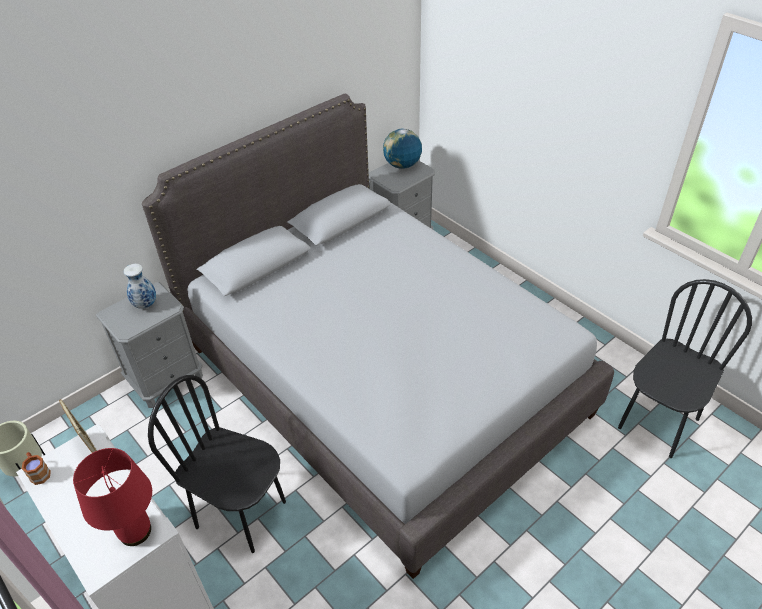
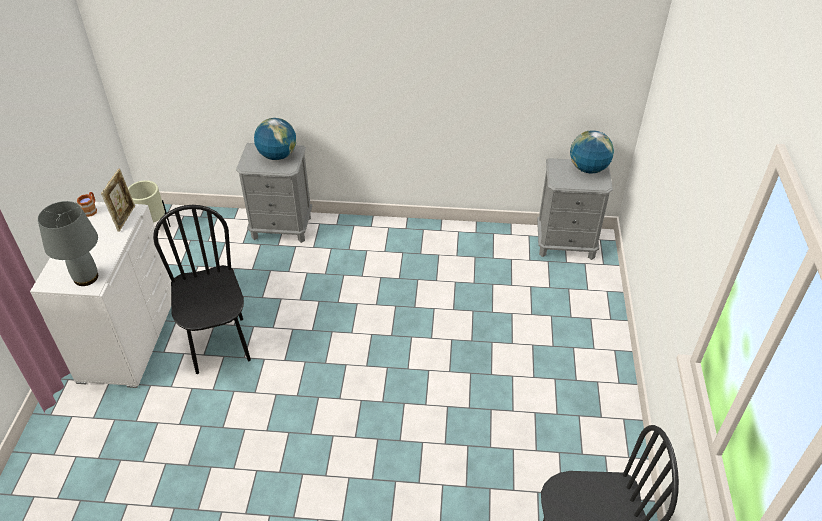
camera: 45 degrees right, 0 degrees up
(135, 531) = (86, 277): red table lamp -> grey table lamp
(145, 304) = (277, 156): vase -> globe
(383, 379) = (411, 335): grey bed -> none

